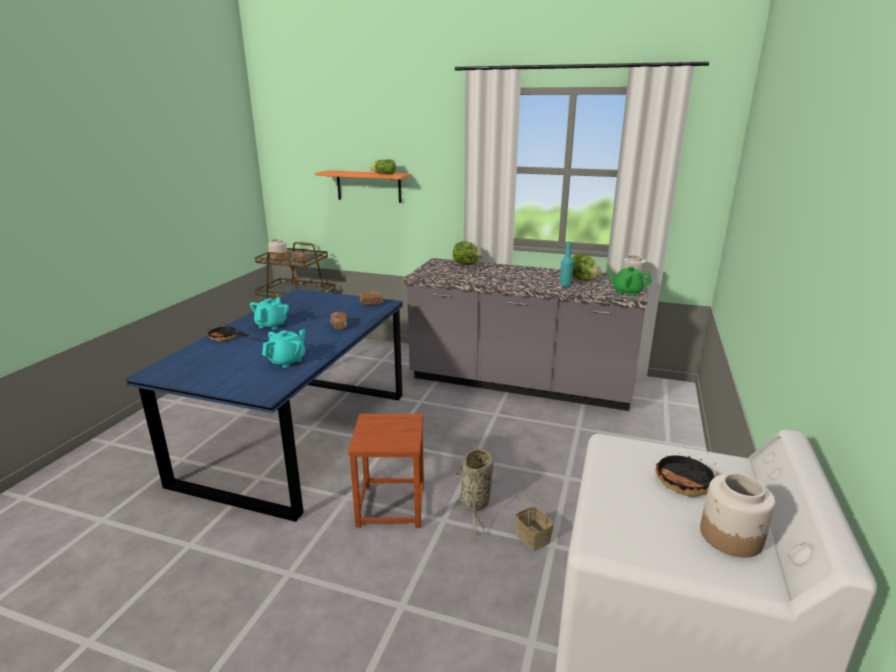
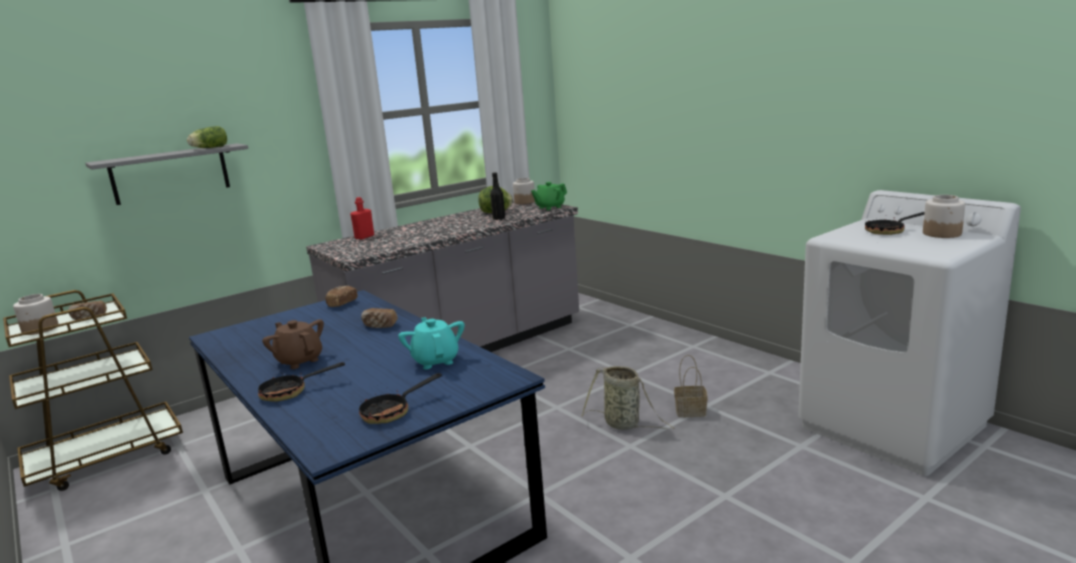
camera: 55 degrees left, 5 degrees down
(204, 373) = (392, 411): none -> frying pan
(271, 325) = (299, 360): turquoise teapot -> brown teapot
(368, 186) = (170, 174): orange shelf -> grey shelf
(392, 506) = (582, 469): brown stool -> none
(466, 264) = (364, 237): lettuce -> red bottle
(565, 285) = (498, 218): turquoise bottle -> black bottle

